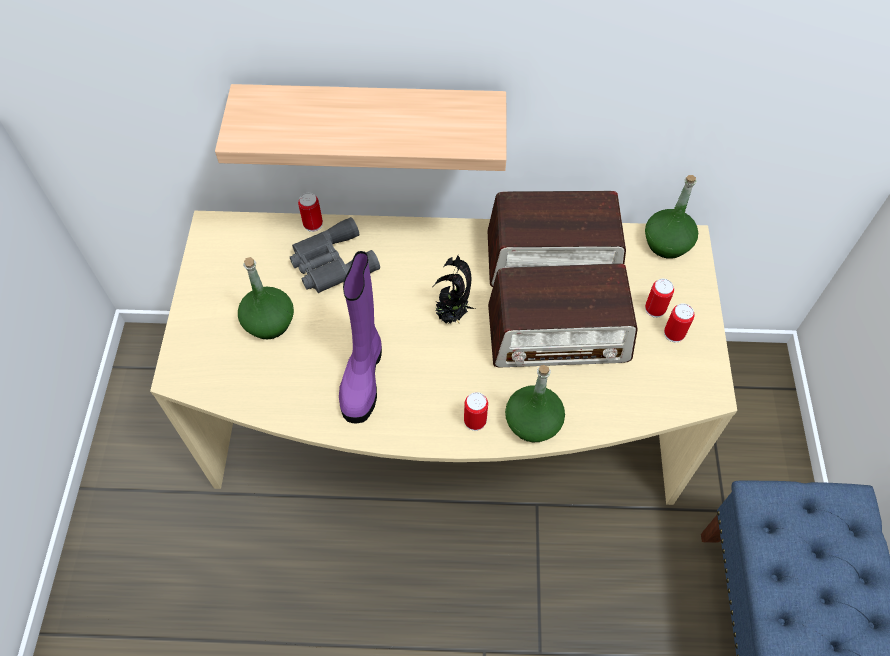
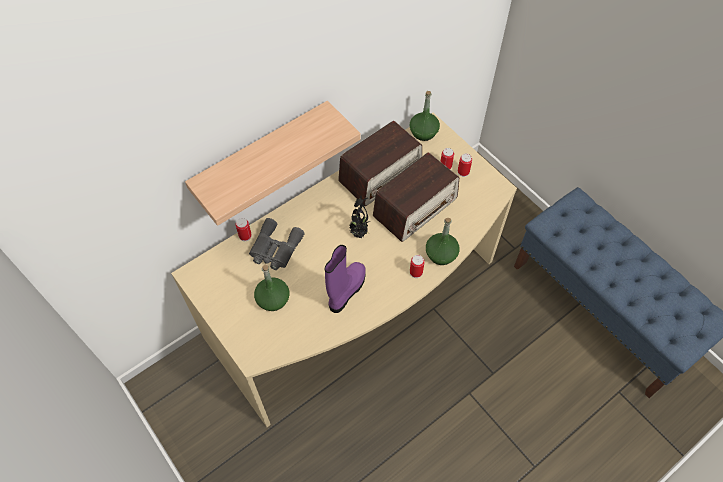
camera: 40 degrees left, 0 degrees up
(363, 377) = (346, 291): purple boot -> purple boot turned 120 degrees counterclockwise

